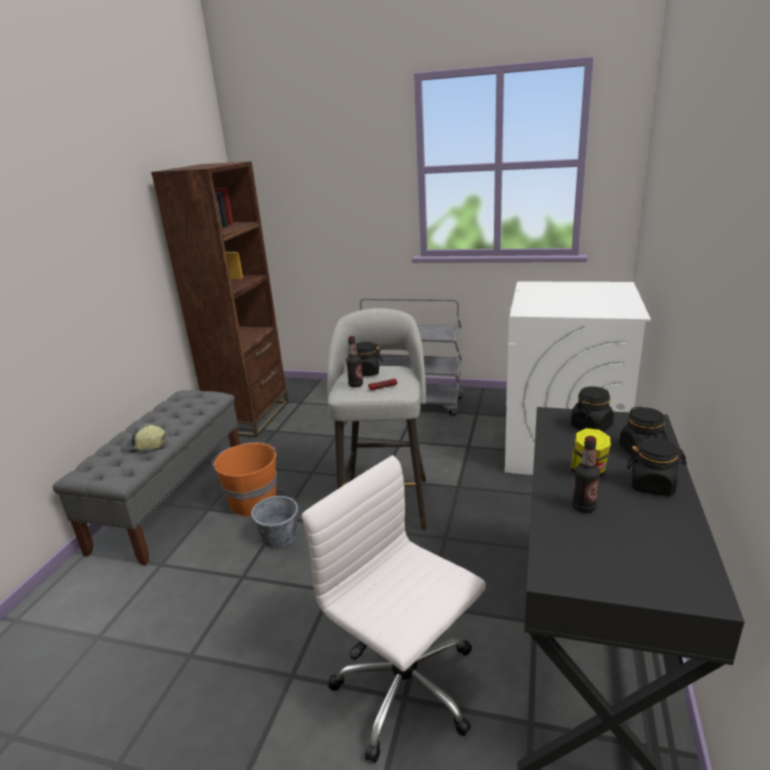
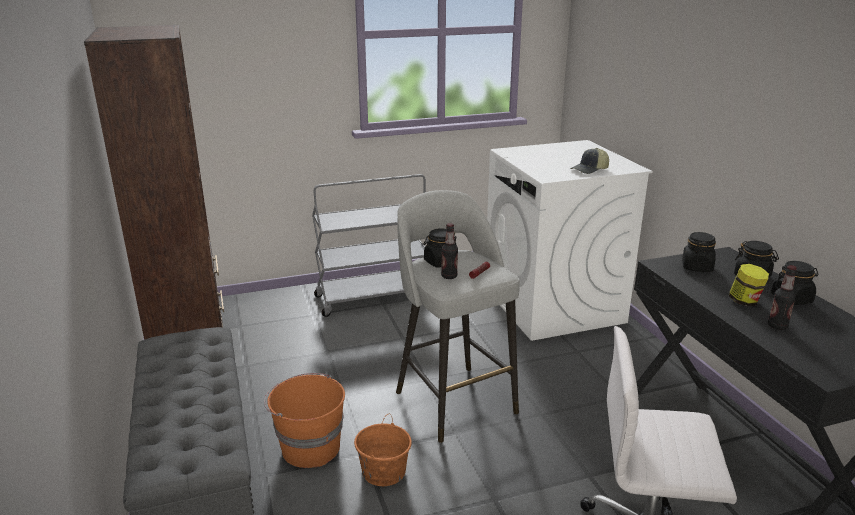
camera: 35 degrees left, 0 degrees up
(144, 446) = (203, 413): cap -> cap (590, 170)
(279, 536) = (384, 471): grey bucket -> orange bucket

